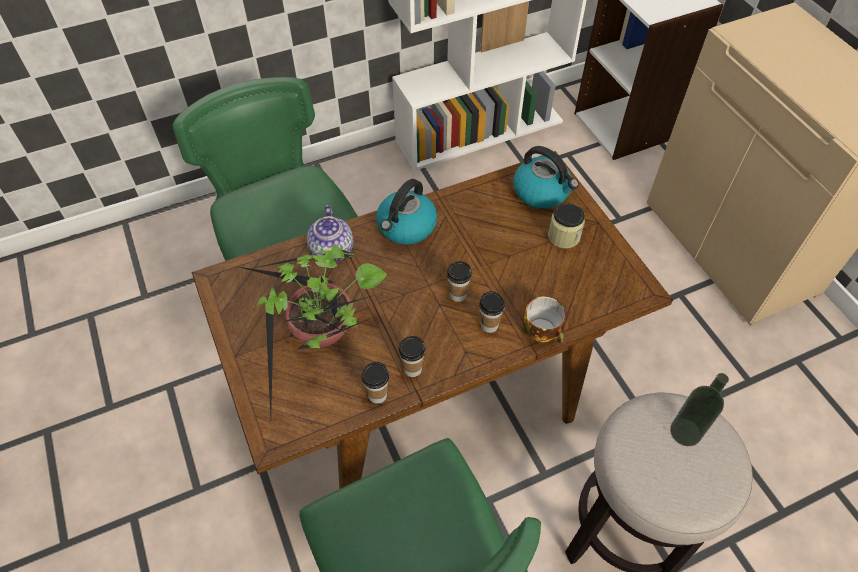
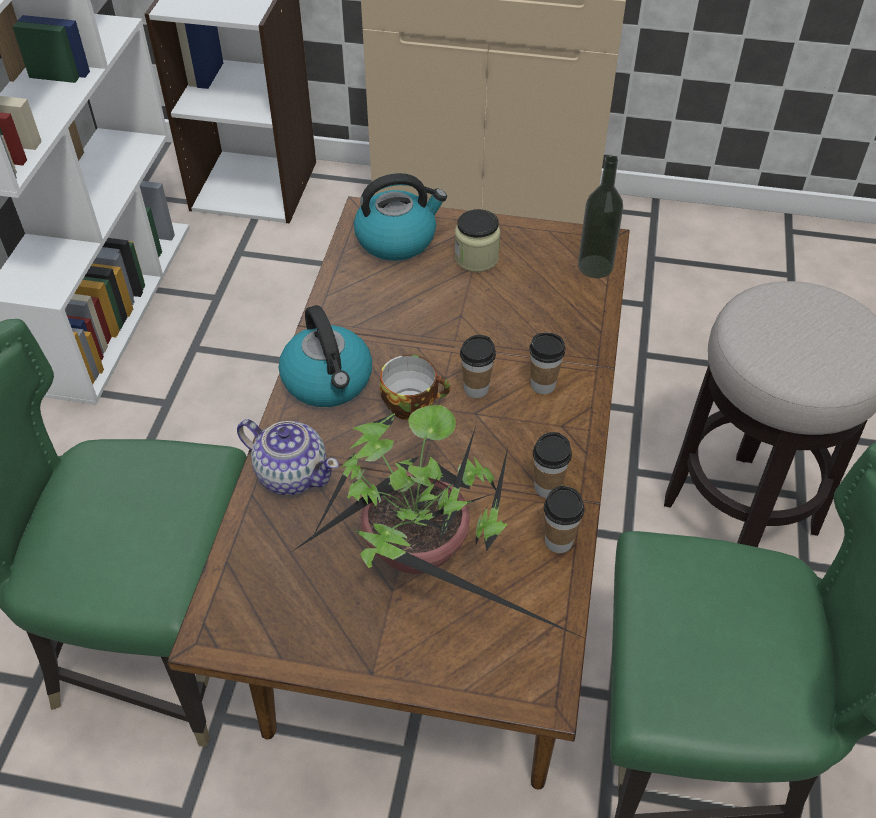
camera: 55 degrees left, 5 degrees down
(543, 331) = (589, 345): cup -> cup (412, 404)
(685, 432) = (788, 312): bottle -> bottle (595, 266)

